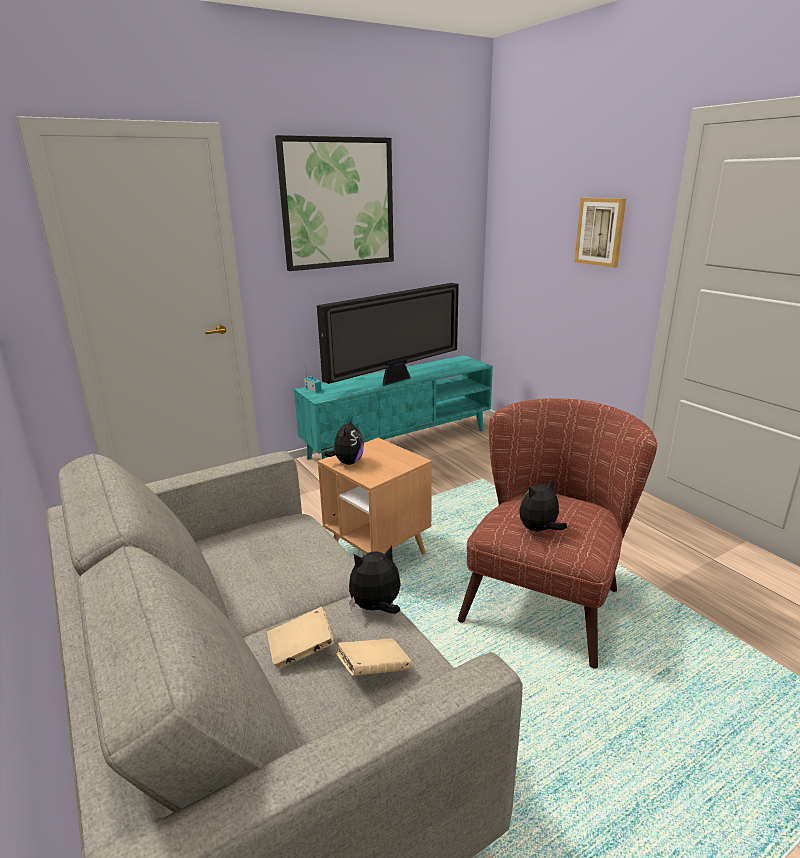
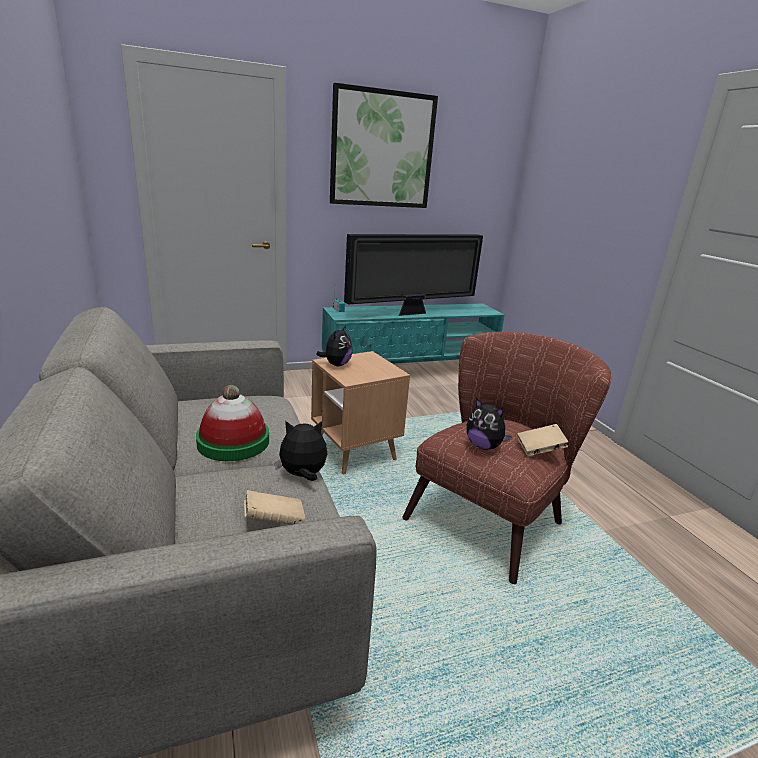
camera: 10 degrees right, 0 degrees up
(280, 583) = (233, 442): none -> hat
(301, 650) = (222, 493): beige book -> beige book (539, 449)
(539, 530) = (484, 446): plush toy -> plush toy turned 120 degrees counterclockwise
(600, 231) = (616, 195): picture -> none

